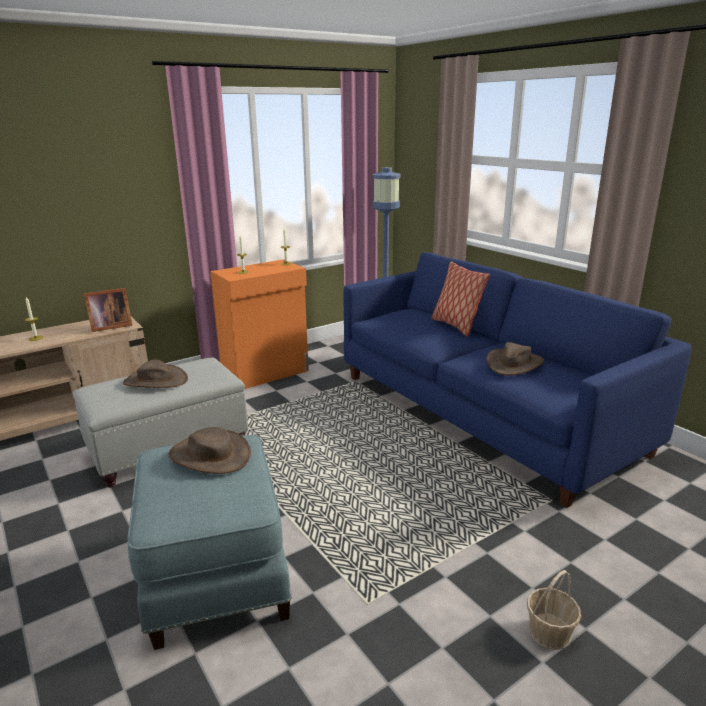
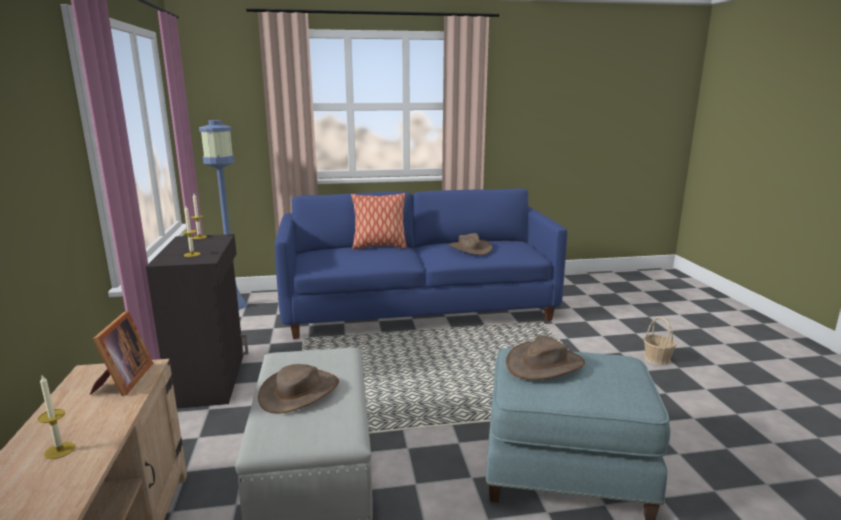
camera: 65 degrees left, 5 degrees down
(266, 373) = (211, 379): orange cabinet -> black cabinet

